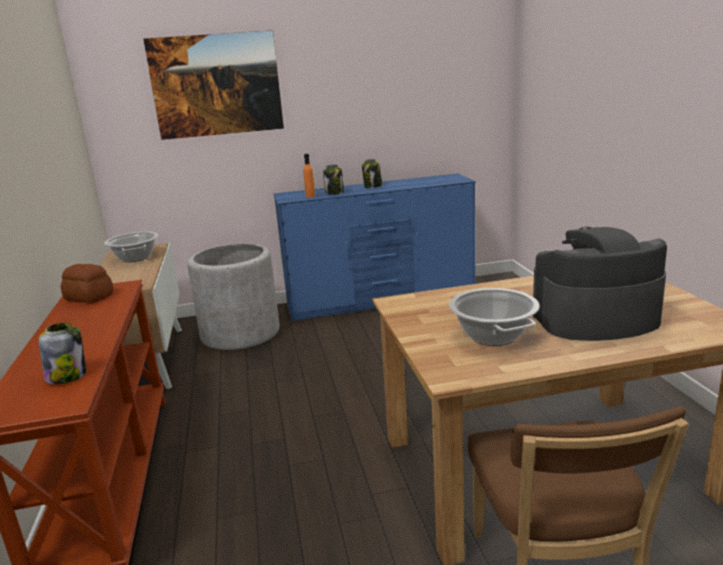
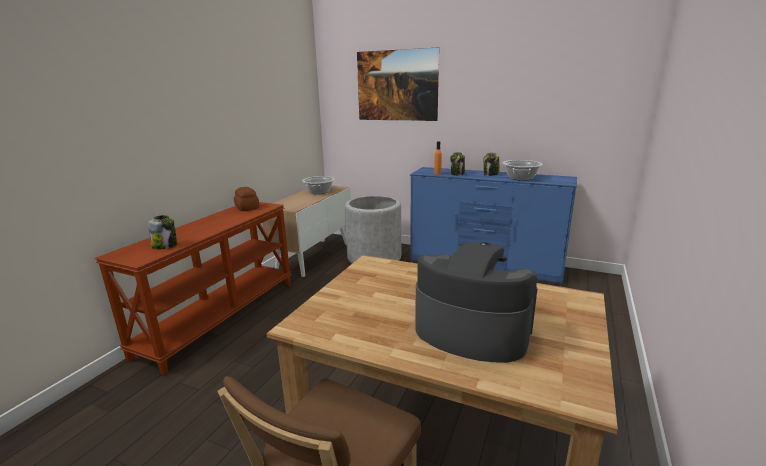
camera: 35 degrees right, 0 degrees up
(493, 335) = (376, 310): cooking pot -> cooking pot (521, 178)

